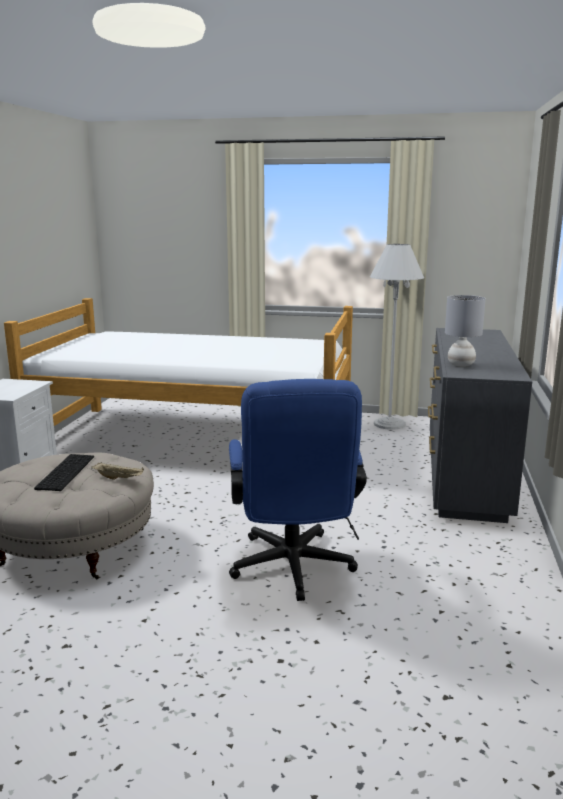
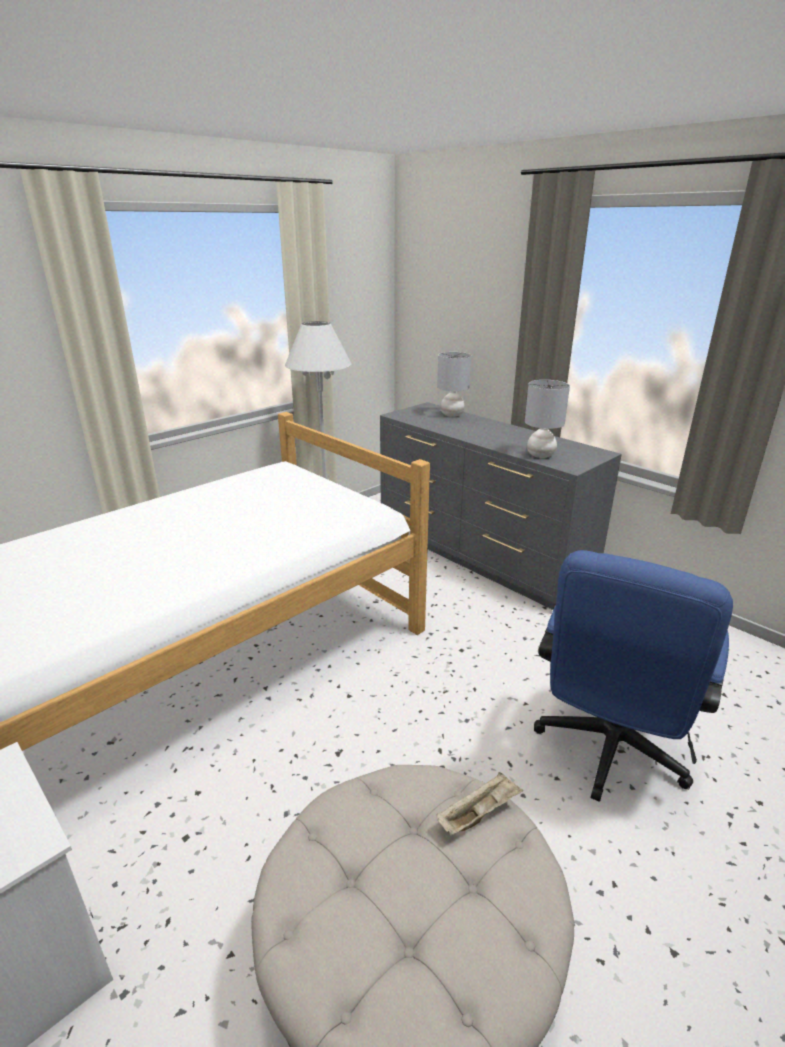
camera: 55 degrees left, 10 degrees up
(64, 472) = (400, 879): keyboard -> none
(293, 571) = (608, 752): blue office chair -> blue office chair turned 90 degrees clockwise
(487, 337) = (451, 415): none -> grey table lamp

